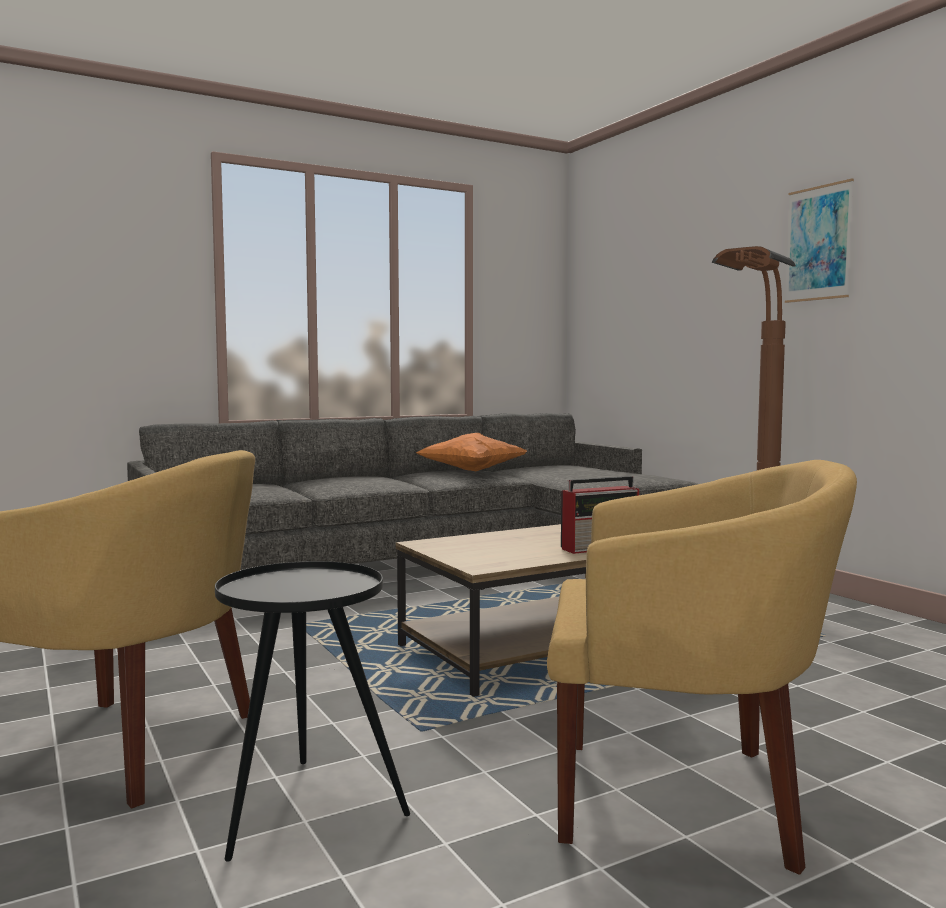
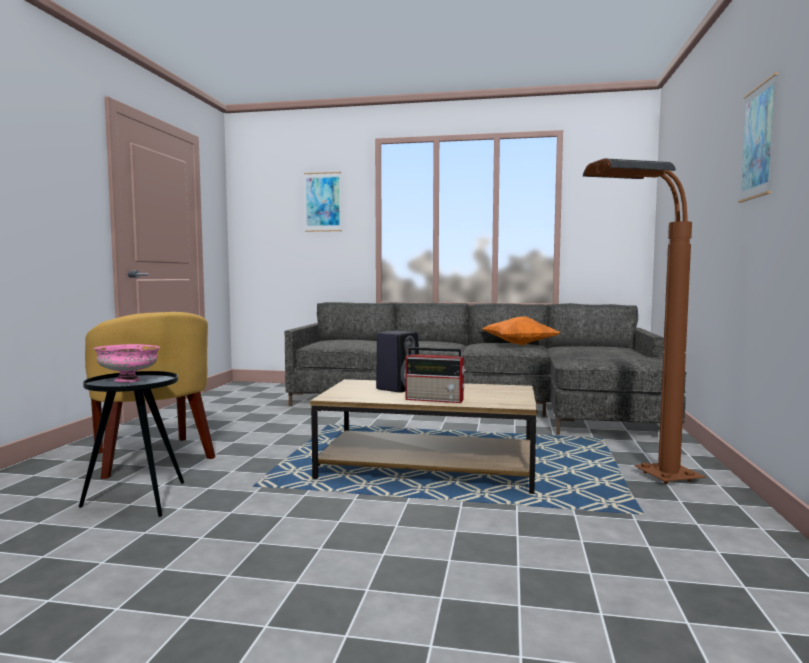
camera: 40 degrees right, 0 degrees up
(116, 247) = (323, 202): none -> picture
(279, 586) = (128, 380): none -> pink bowl
(511, 542) = (398, 388): none -> black speaker
(684, 798) = (275, 560): yellow armchair -> none

